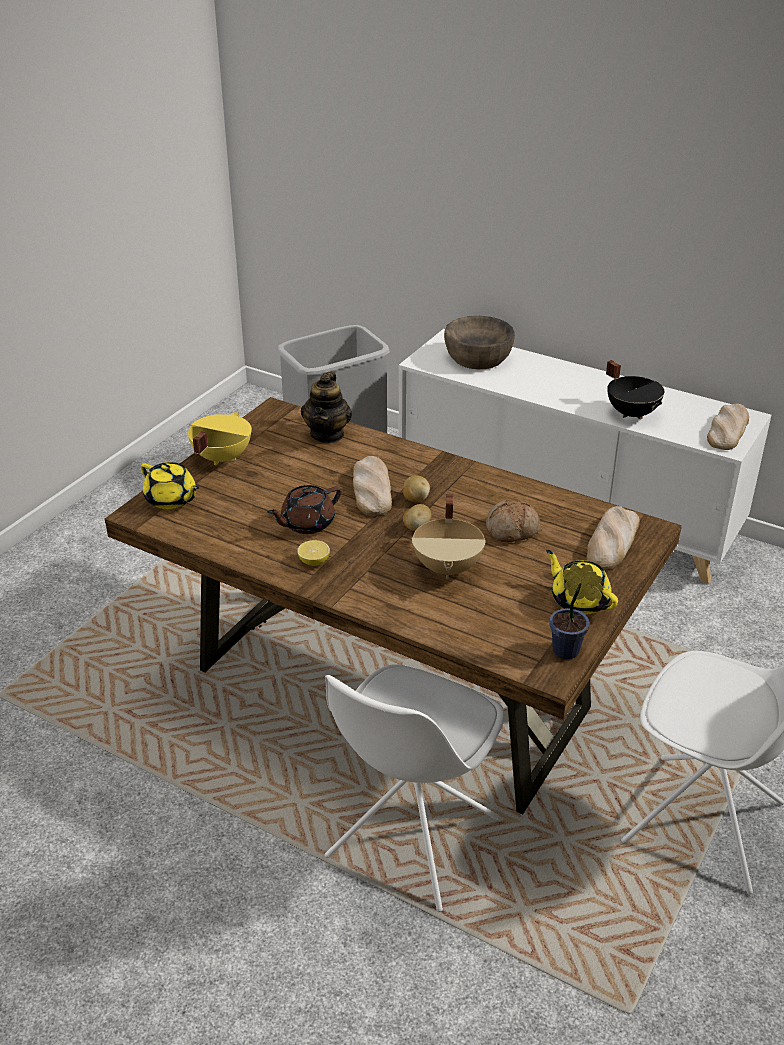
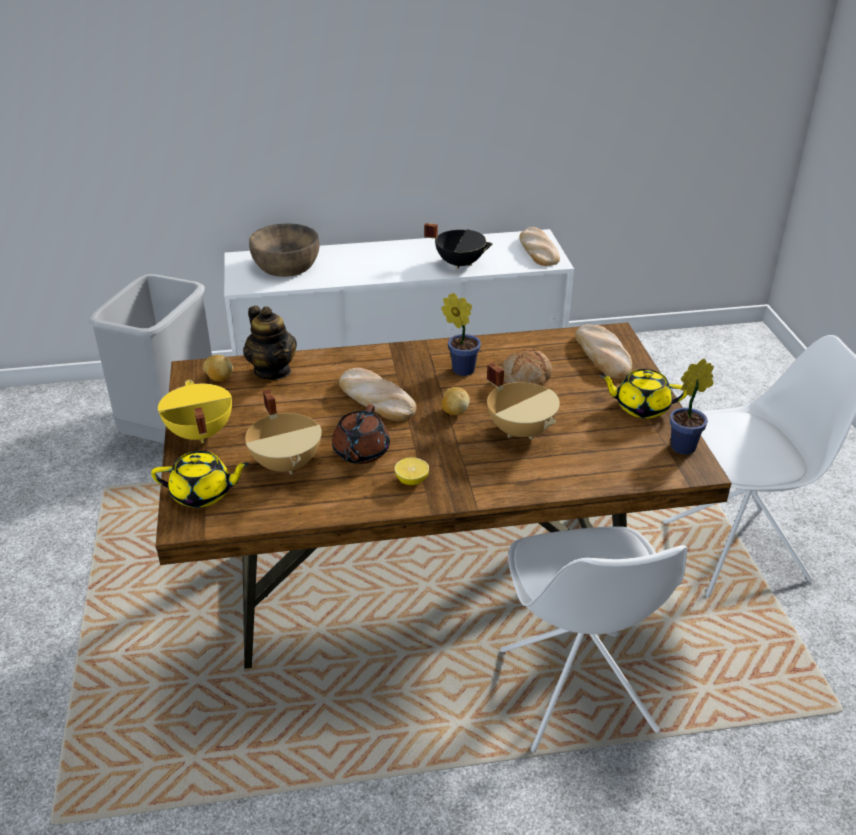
camera: 40 degrees left, 0 degrees up
(249, 506) = (287, 463): none -> beige cooking pot
(415, 499) = (421, 390): potato -> potato (219, 378)
(469, 497) = (460, 369): none -> potted plant

